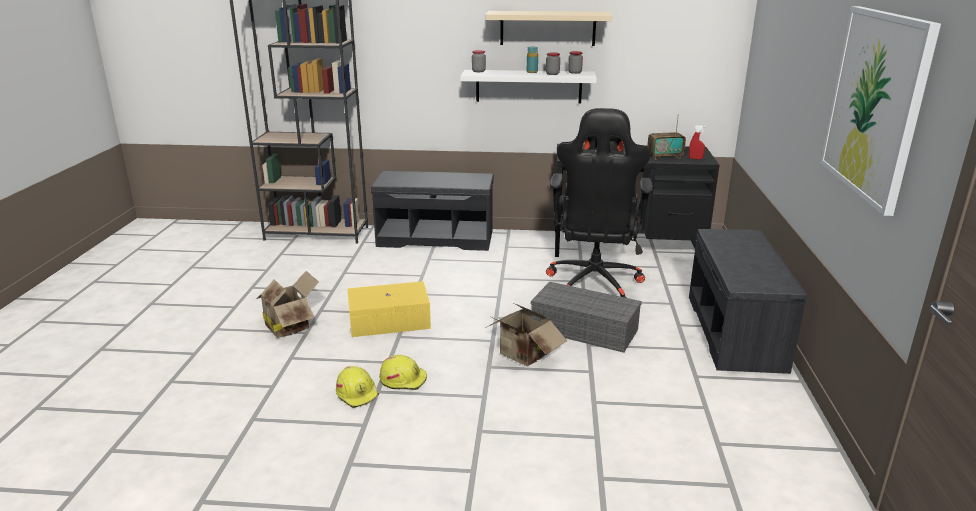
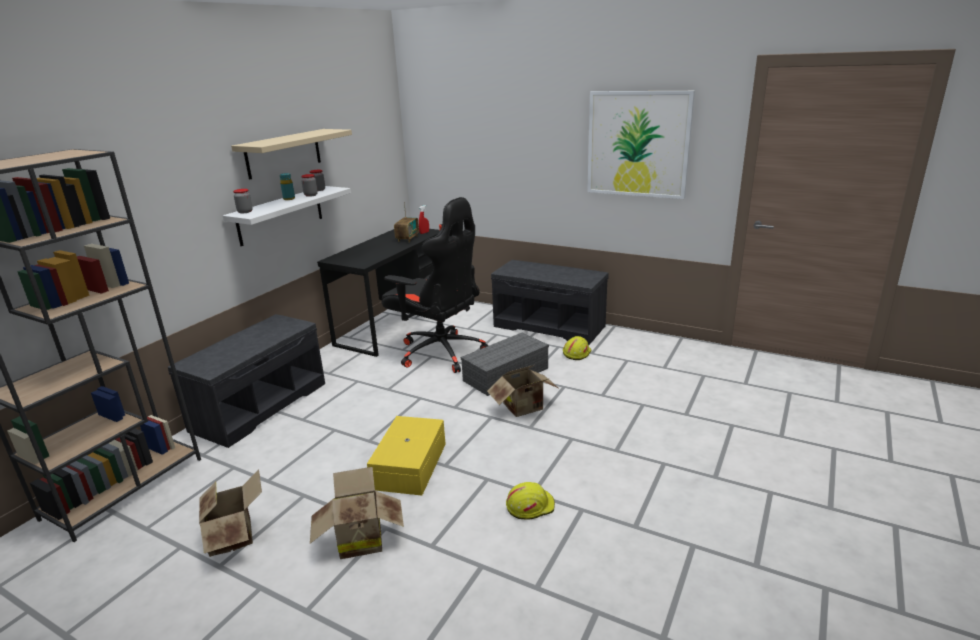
camera: 65 degrees left, 0 degrees up
(281, 282) = (235, 535): none -> cardboard box
(403, 379) = (522, 475): yellow hard hat -> yellow hard hat (576, 353)

